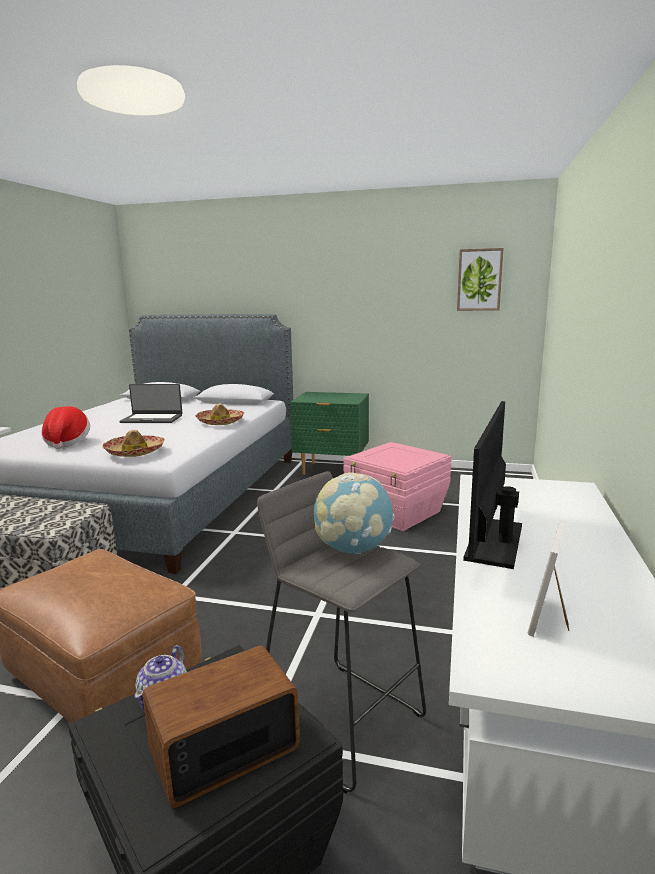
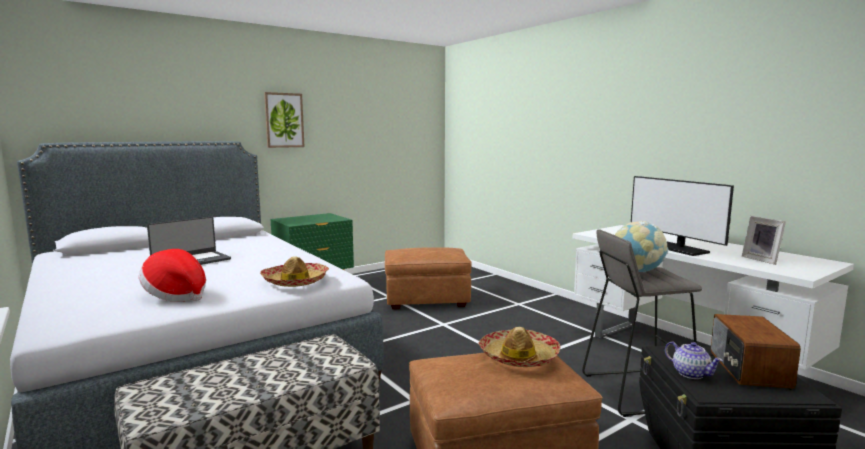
camera: 50 degrees left, 5 degrees down
(220, 422) = (277, 250): hat -> hat (519, 357)
(396, 513) = (426, 299): pink storage box -> brown ottoman
(479, 280) = (405, 114): picture -> picture (284, 120)

